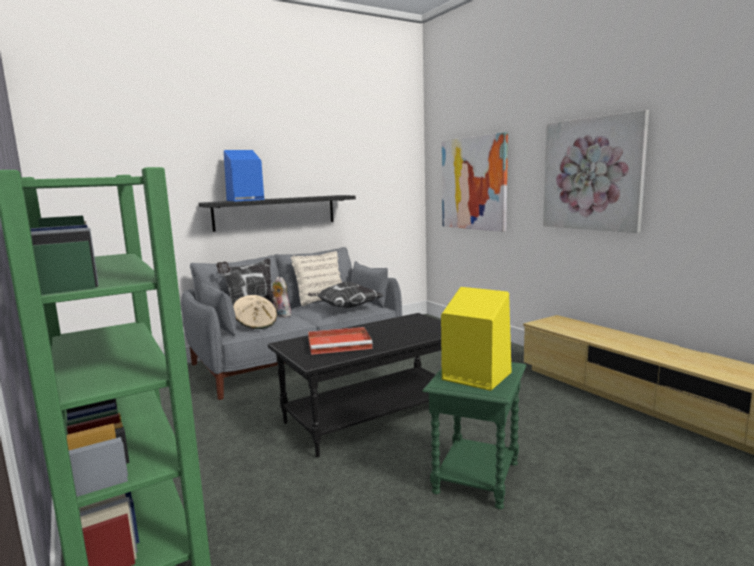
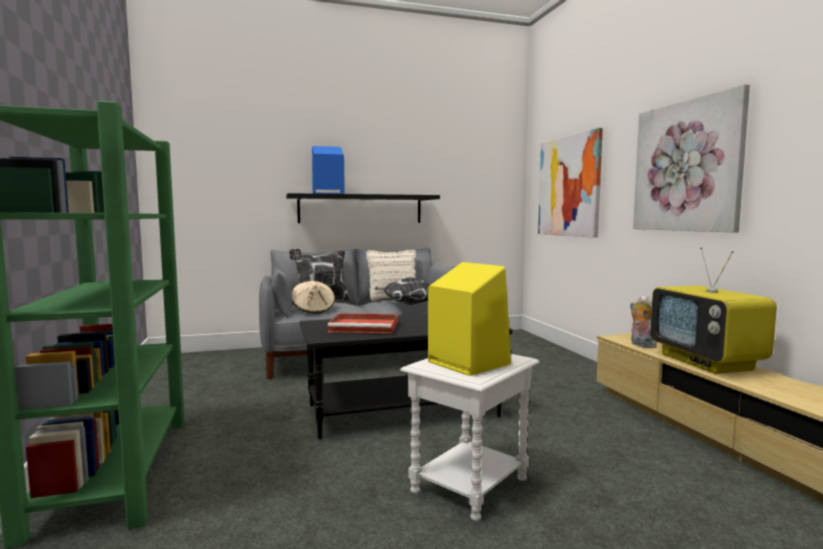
camera: 15 degrees right, 5 degrees down
(281, 315) = (343, 305): plush toy -> plush toy (641, 345)
(478, 477) = (471, 484): green side table -> white side table
(623, 341) = (707, 362): none -> television

